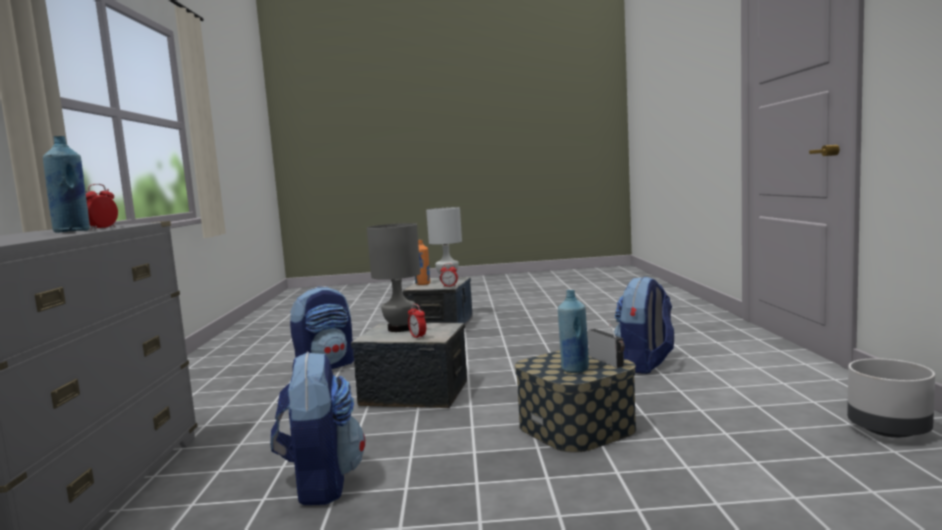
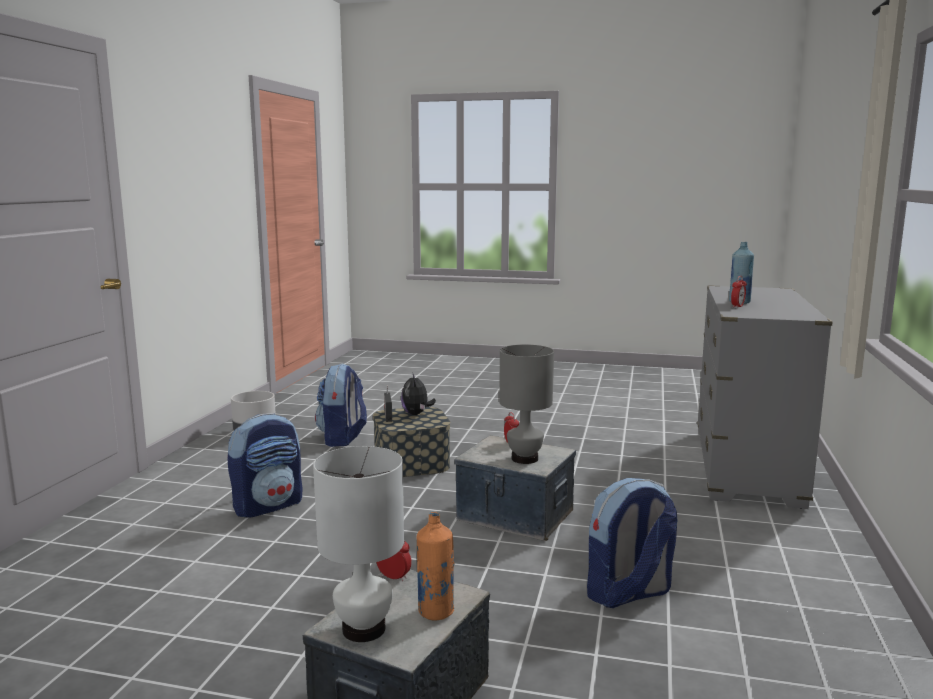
camera: 165 degrees left, 5 degrees up
(321, 483) = (589, 457): backpack -> backpack (342, 438)
(574, 369) = (416, 414): blue bottle -> plush toy

